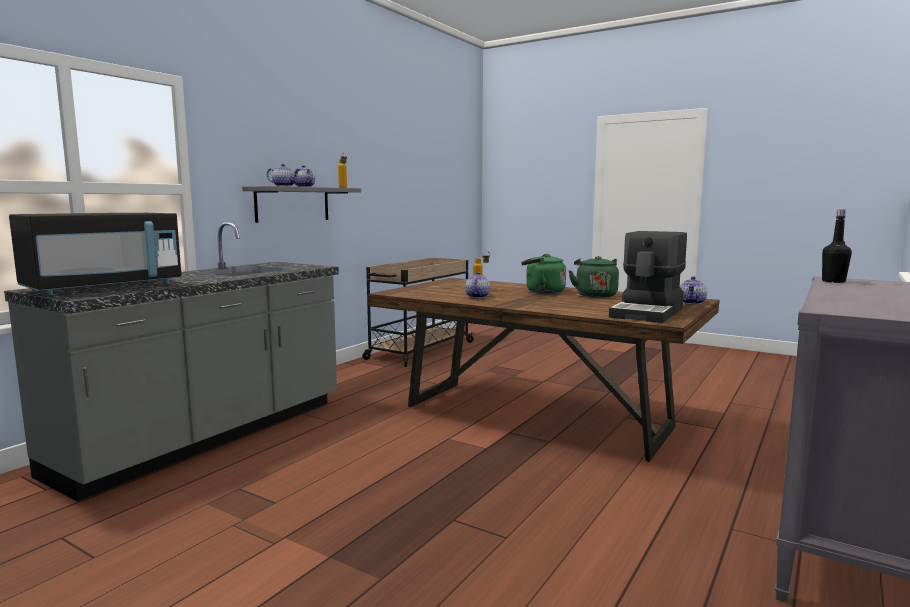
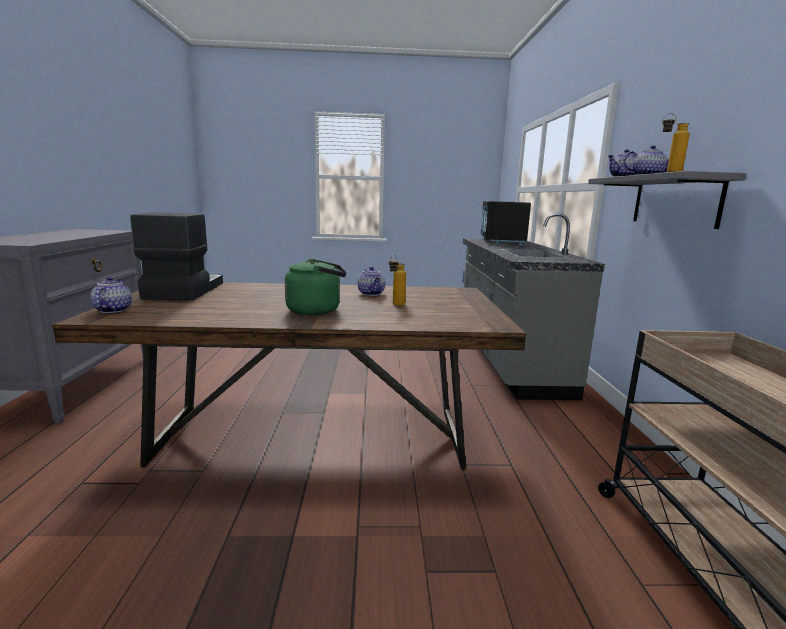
camera: 145 degrees right, 5 degrees up
(595, 295) = (242, 311): green kettle -> none
(833, 281) = (38, 241): black bottle -> none

